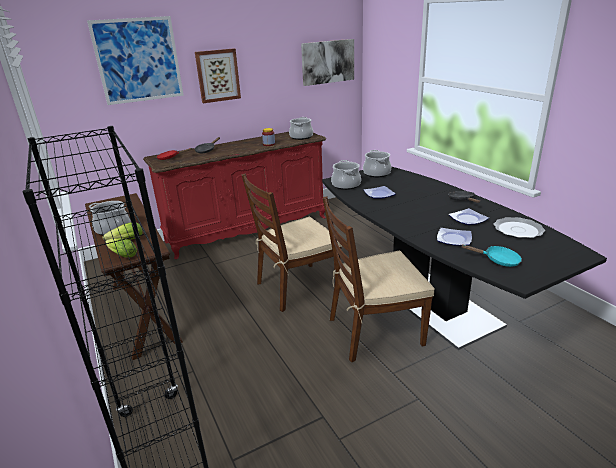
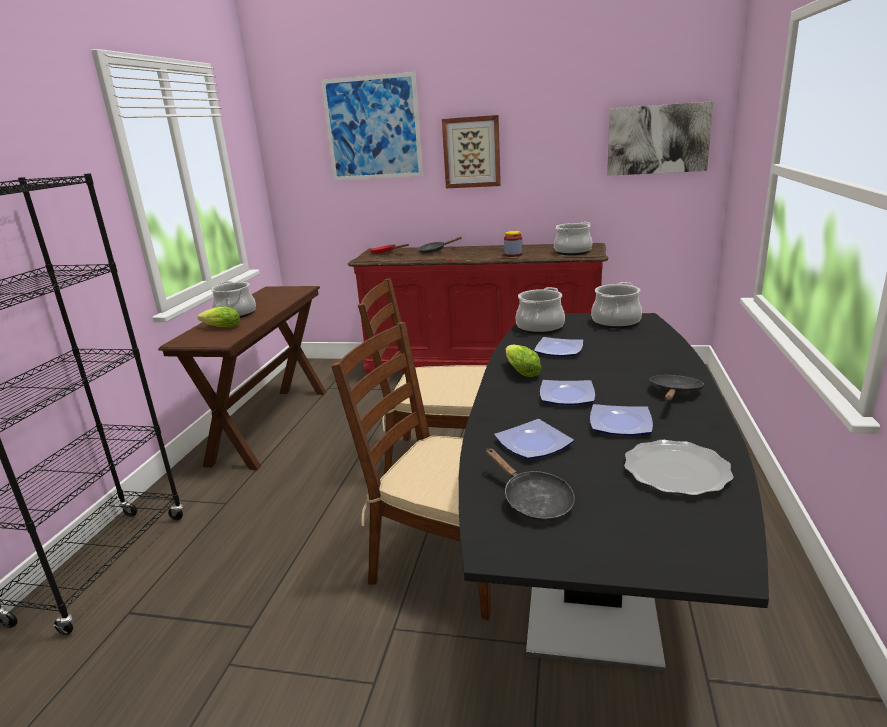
camera: 40 degrees right, 5 degrees down
(121, 255) = (193, 339): lettuce -> lettuce (520, 371)
(426, 214) = (568, 396): none -> plate
(498, 260) = (533, 501): turquoise frying pan -> black frying pan

